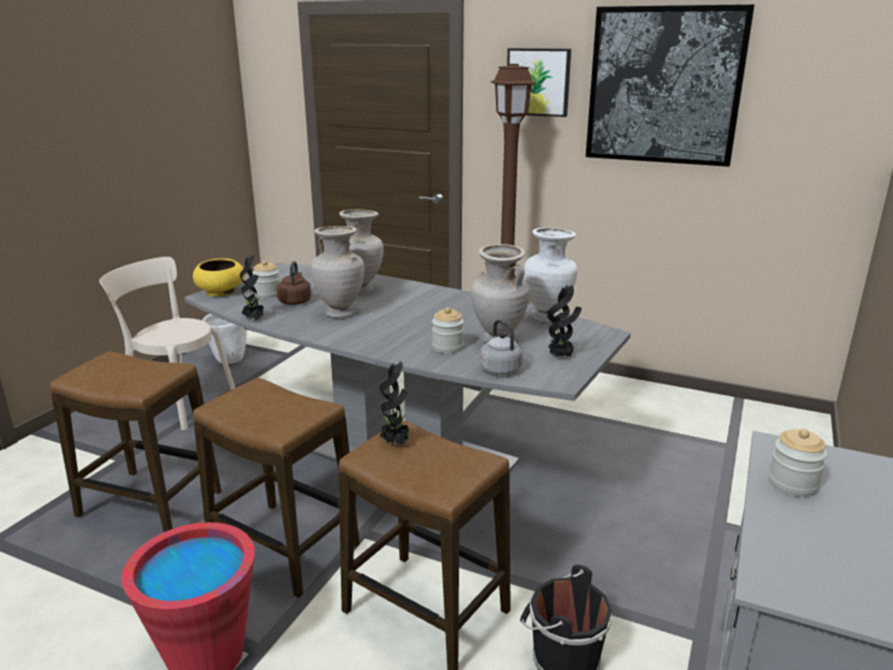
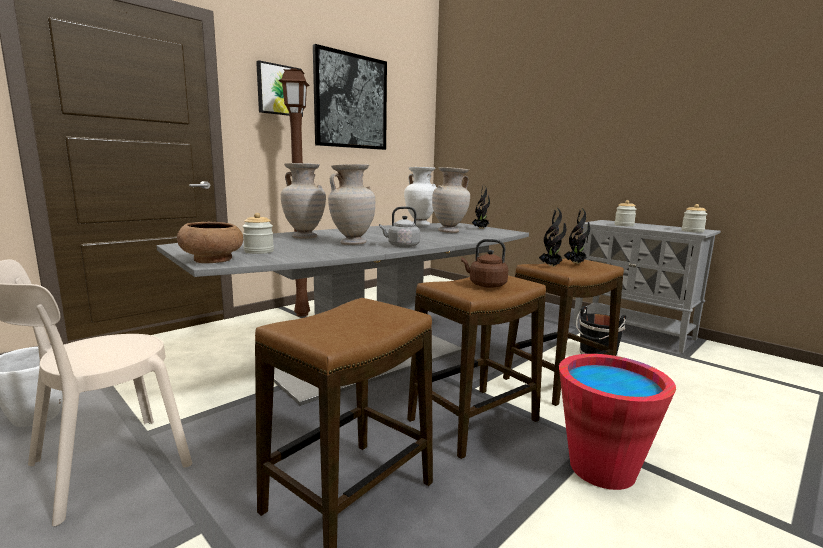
camera: 70 degrees left, 10 degrees down
(221, 292) = (213, 260): yellow bowl -> brown bowl
(255, 319) = (325, 257): potted plant -> potted plant (576, 264)
(295, 301) = (297, 248): brown kettle -> brown kettle (485, 285)
(447, 347) = (449, 236): jar -> jar (692, 231)
(499, 369) = (490, 235): grey kettle -> grey kettle (401, 246)

